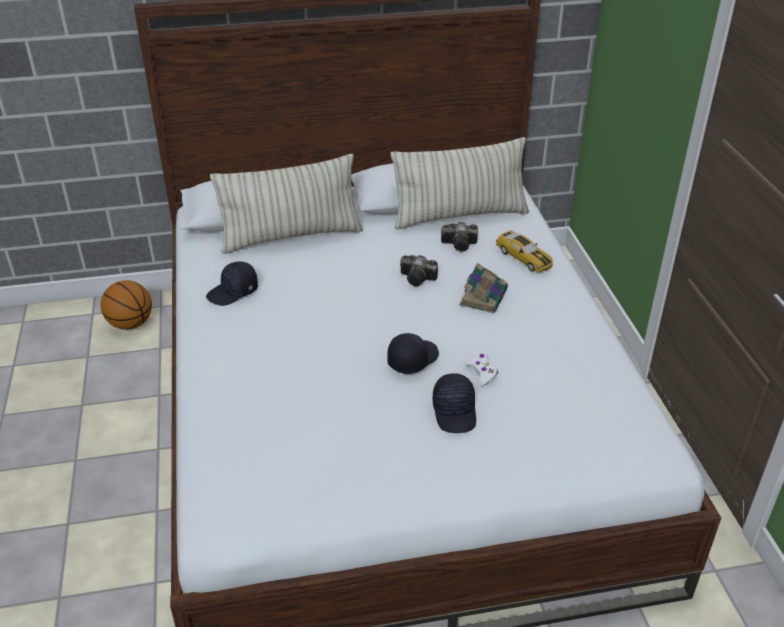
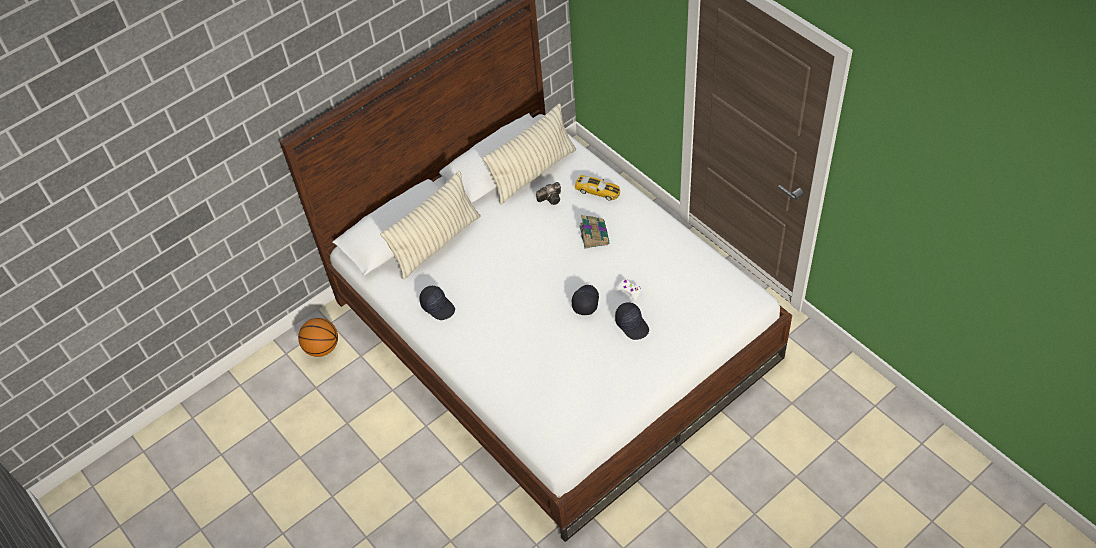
camera: 25 degrees left, 15 degrees up
(233, 292) = (438, 306): black cap -> black cap turned 75 degrees counterclockwise
(419, 279) = (545, 239): camera -> none

